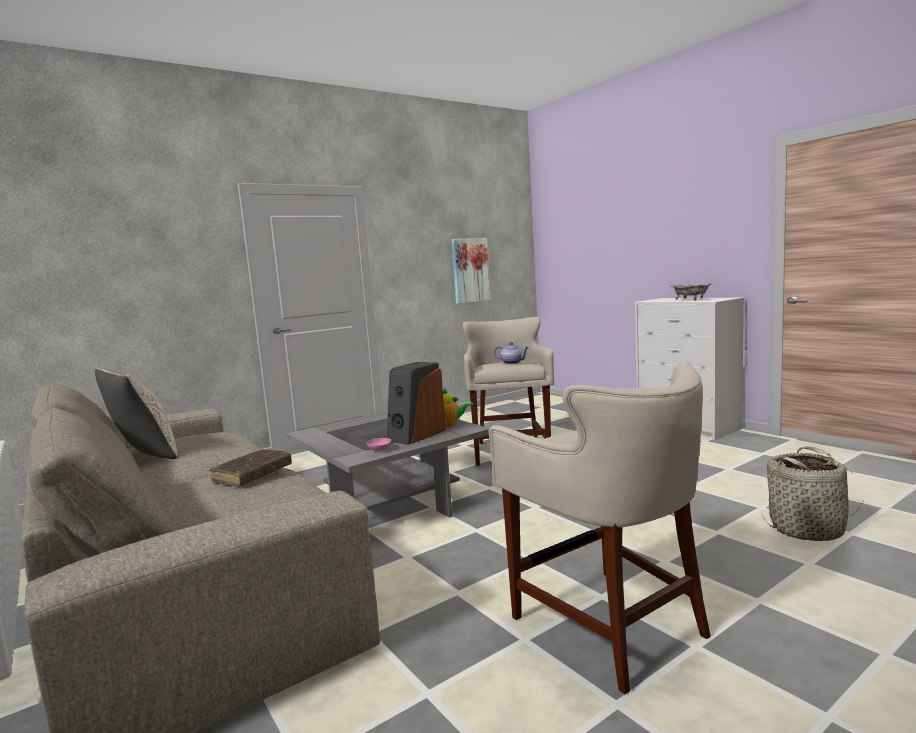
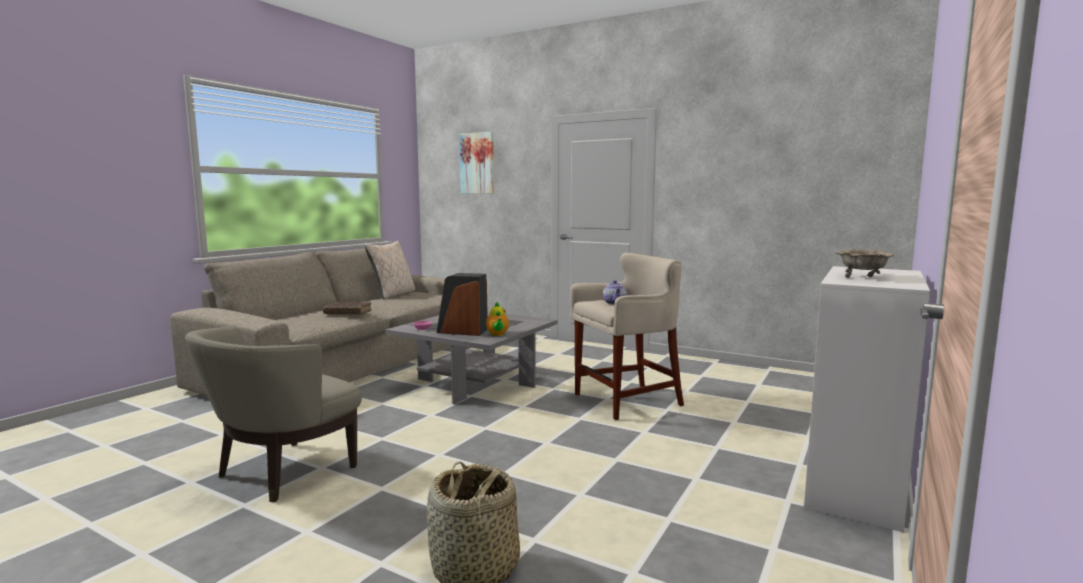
camera: 65 degrees right, 0 degrees up
(470, 270) = (787, 198): picture -> picture (477, 163)
(608, 623) = (282, 473): beige stool -> beige armchair

